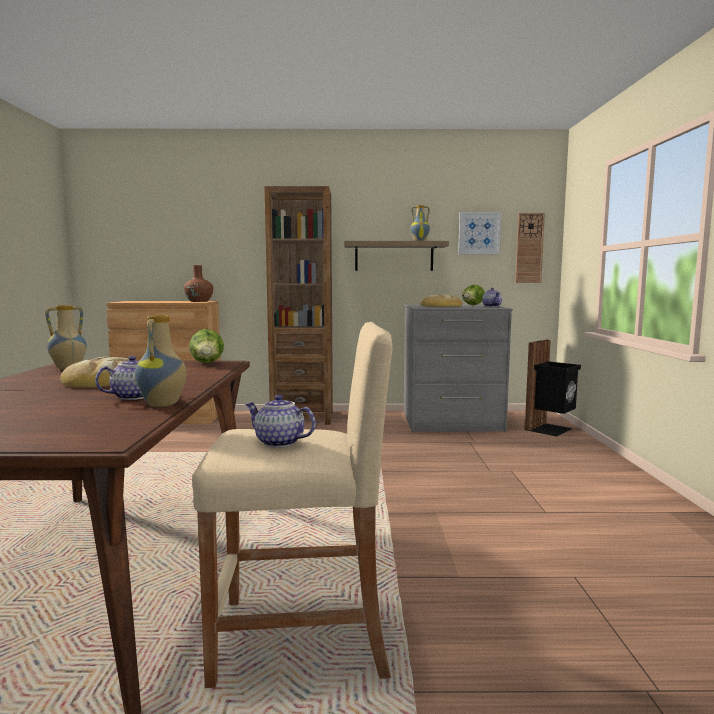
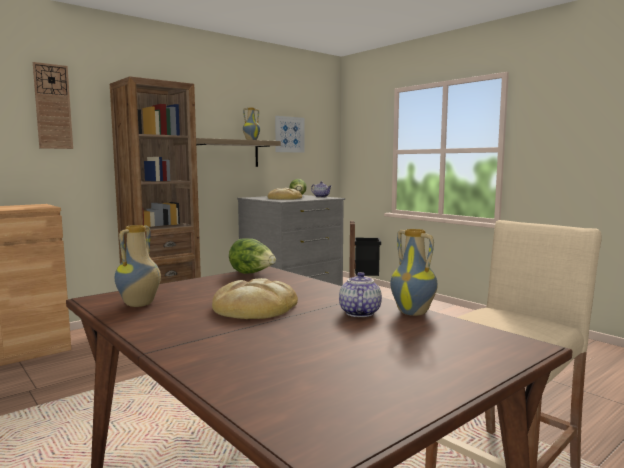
camera: 40 degrees left, 0 degrees up
(199, 301) = (35, 206): brown vase -> none
(278, 443) = (516, 322): teapot -> none
(529, 248) = (322, 148): wall clock -> wall clock (53, 107)

